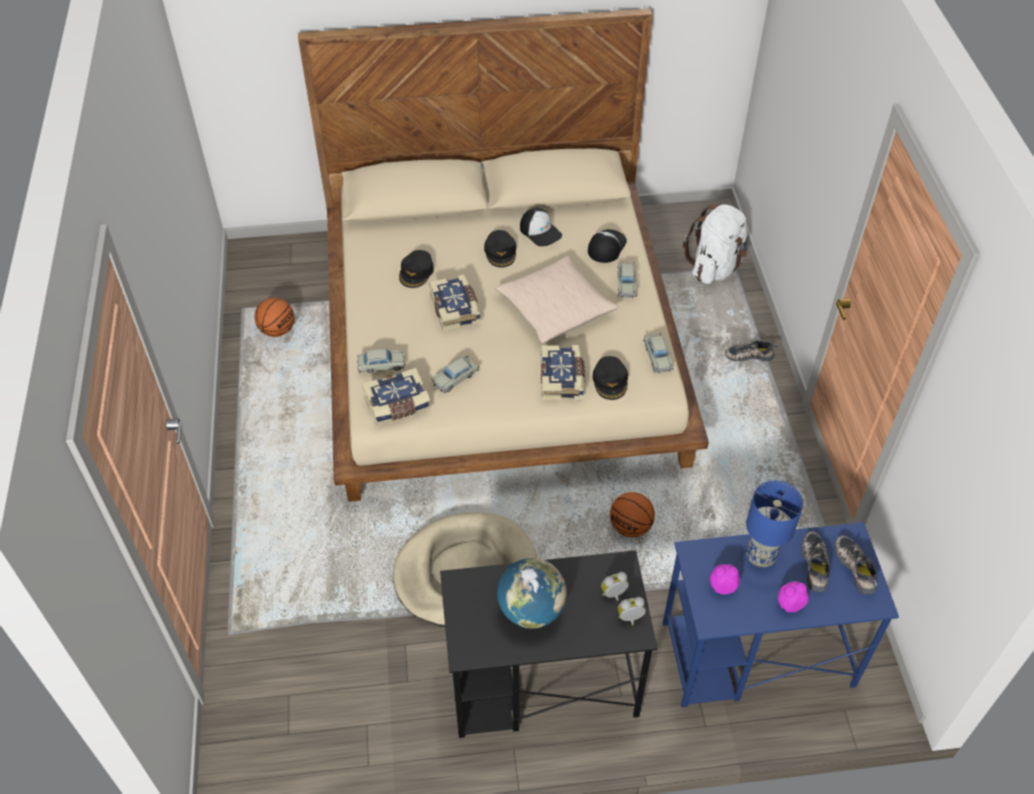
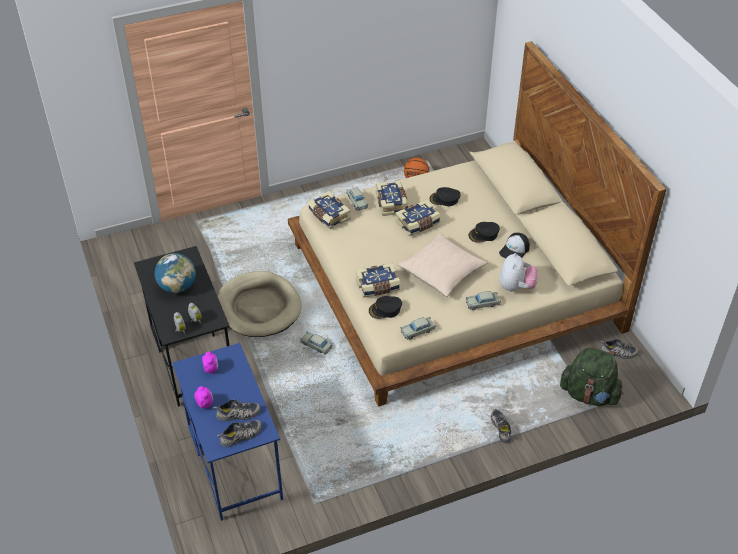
camera: 75 degrees right, 5 degrees down
(402, 327) = (392, 203): none -> book
(455, 378) = (360, 236): beige toy car -> beige toy car (316, 345)
(606, 246) = (516, 287): cap -> plush toy
(630, 527) = (316, 380): basketball -> none
(660, 227) = (617, 353): none -> shoe
(715, 267) = (589, 394): white backpack -> green backpack
(760, 556) = (238, 385): blue table lamp -> none

